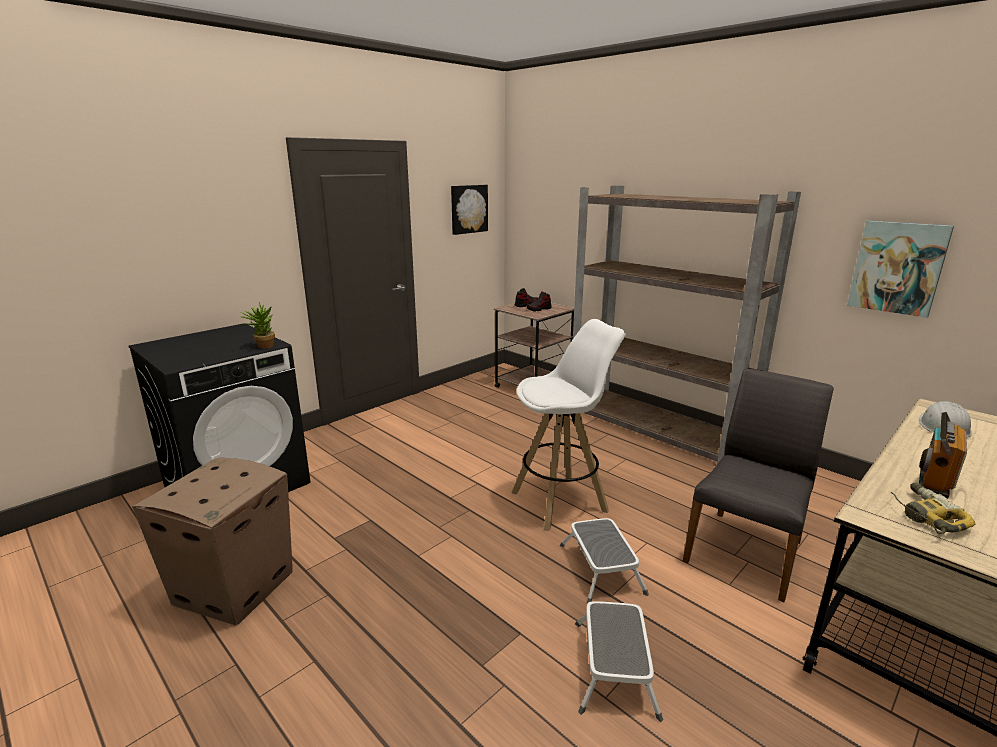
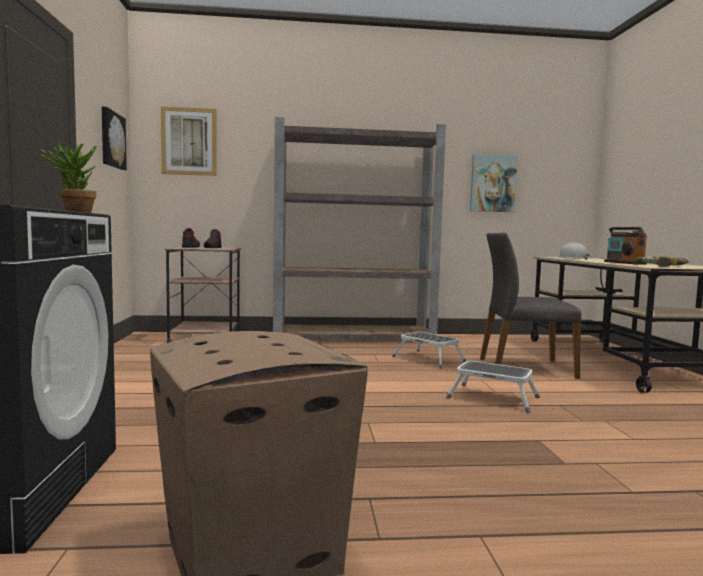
camera: 50 degrees left, 15 degrees down
(543, 199) = (189, 141): none -> picture
(561, 501) = (390, 381): white stool -> none
(614, 667) = (605, 427): grey step ladder -> grey step ladder (428, 359)
(746, 551) = (524, 367): grey chair -> grey chair turned 75 degrees counterclockwise

